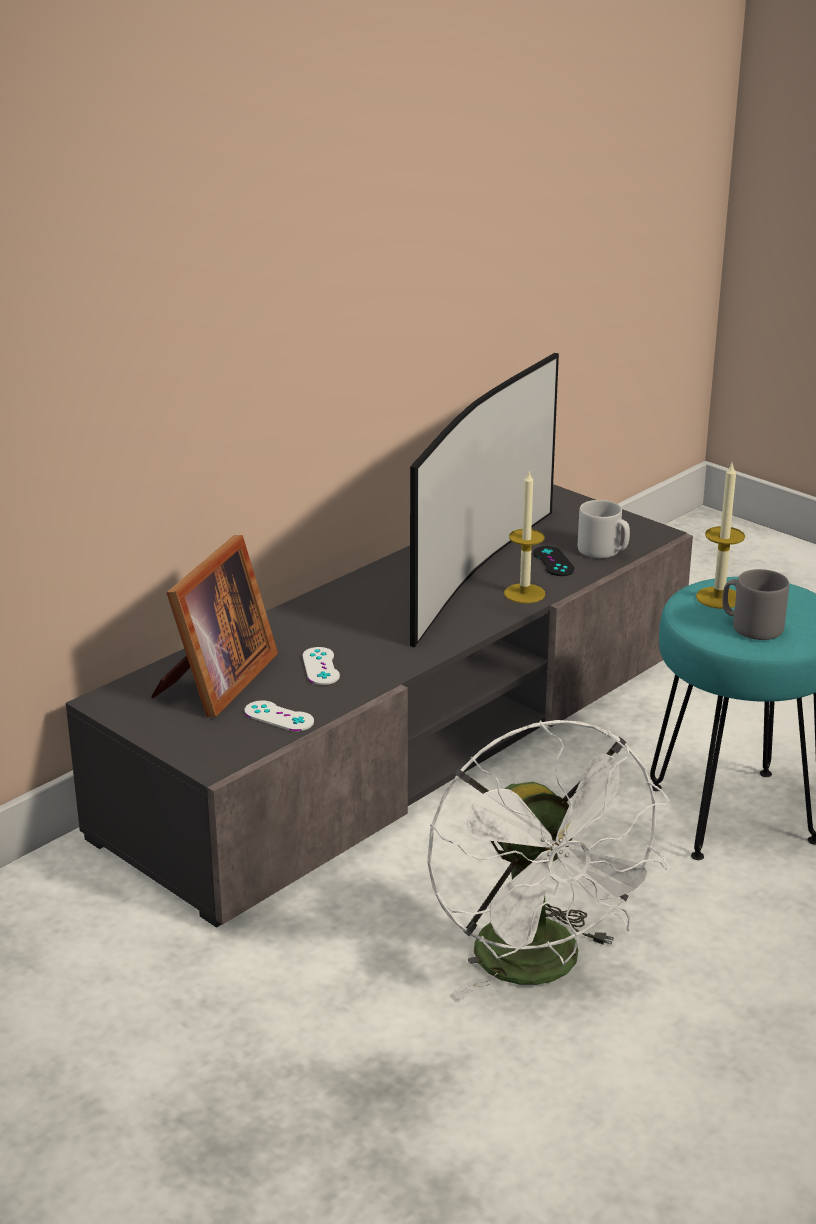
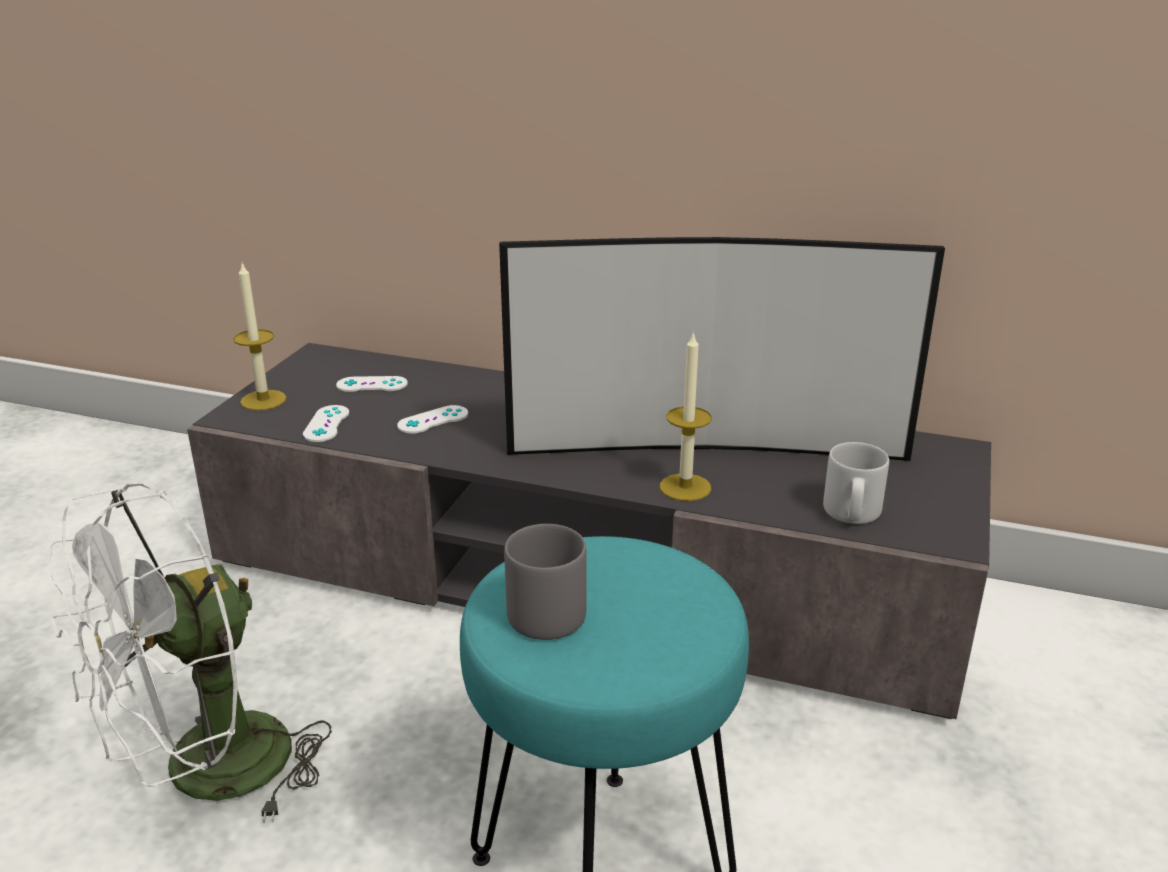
camera: 65 degrees right, 0 degrees up
(214, 683) = (372, 384): picture frame -> white game controller
(553, 562) = (784, 488): black game controller -> none
(718, 598) = (620, 567): candle -> candle (263, 400)

